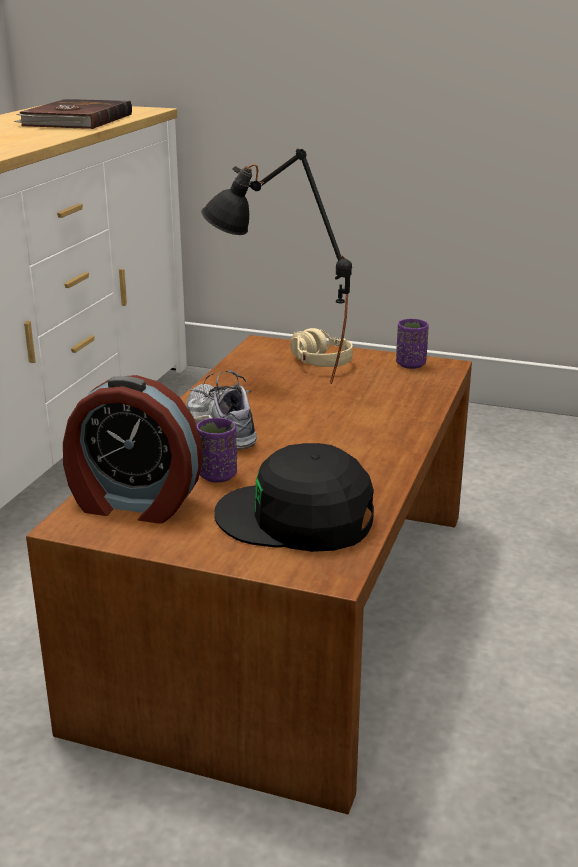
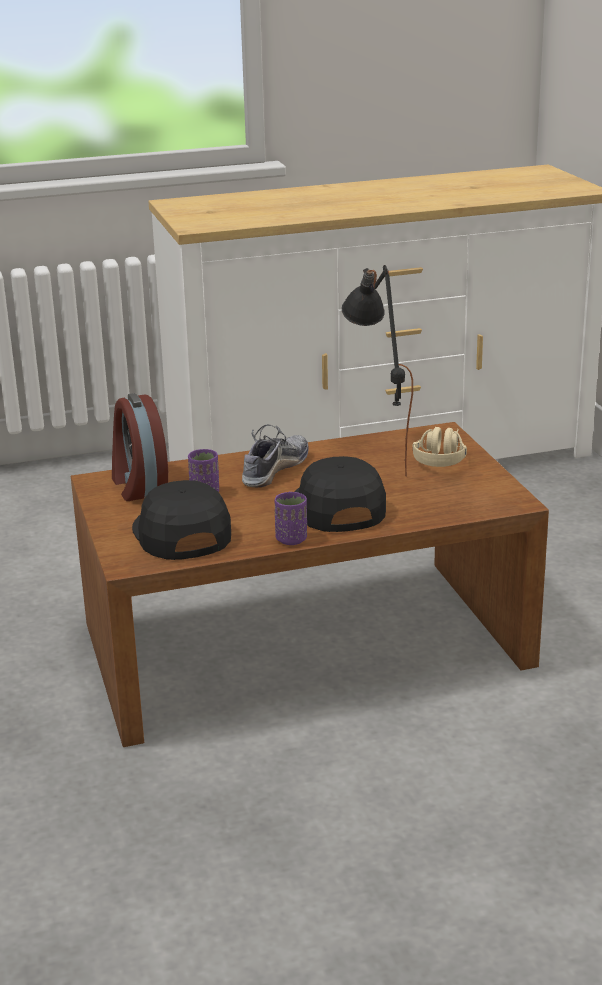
camera: 55 degrees right, 0 degrees up
(76, 120) = (486, 191): brown book -> none
(351, 428) = (337, 507): none -> black cap
(410, 364) = (495, 490): purple cup -> purple cup (291, 539)

